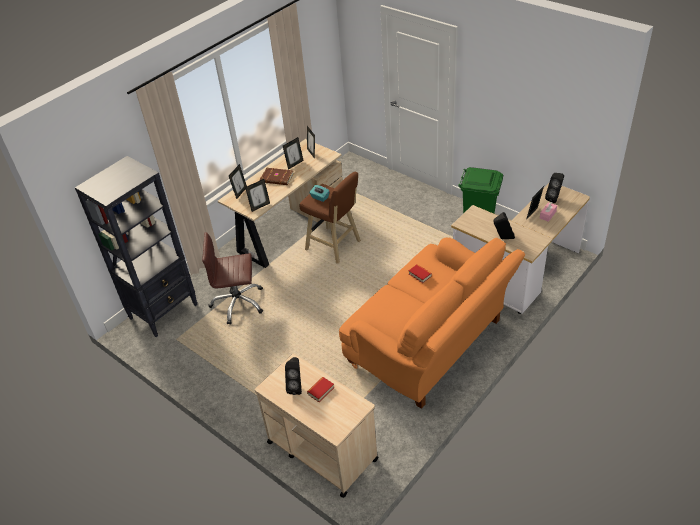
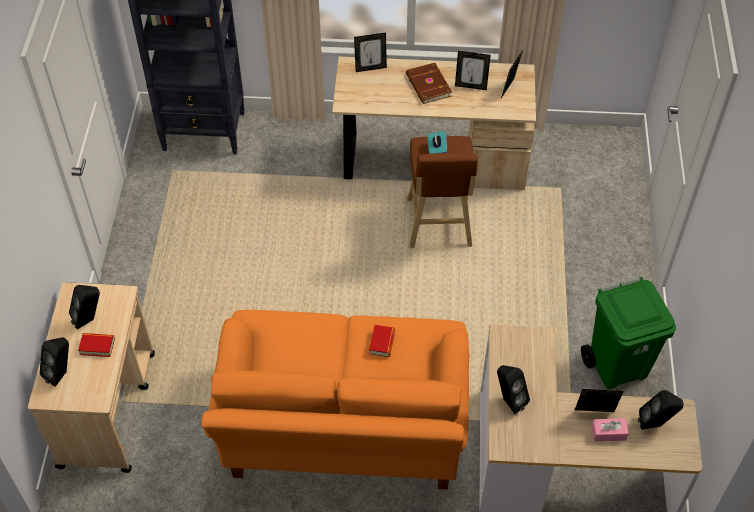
camera: 50 degrees right, 10 degrees up
(238, 303) = (267, 190): brown office chair -> none
(260, 206) = (360, 102): picture frame -> none
(325, 417) = (61, 373): none -> black speaker

